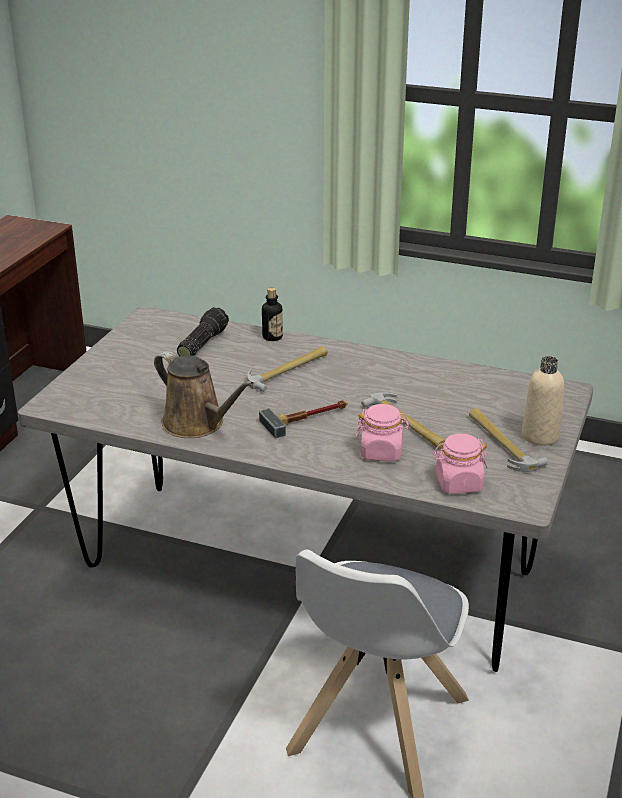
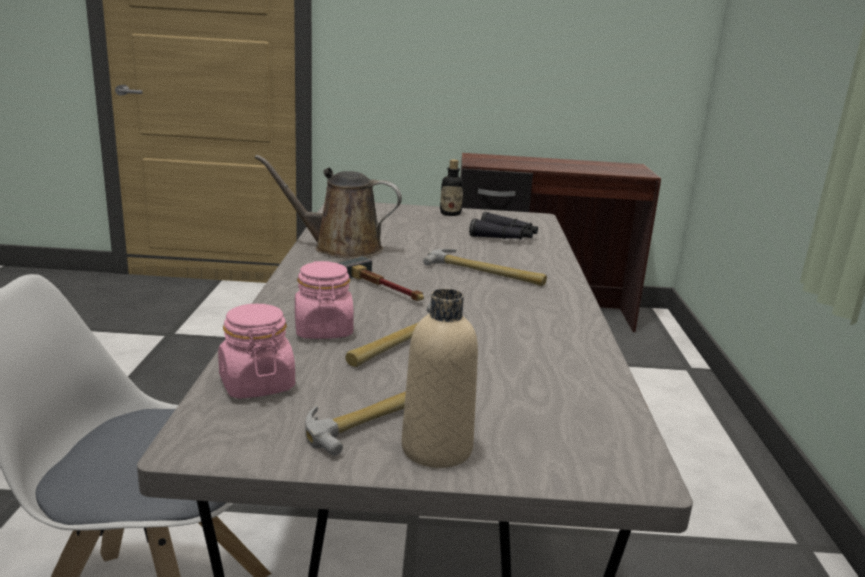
camera: 70 degrees right, 10 degrees down
(197, 424) = (340, 248): brown watering can -> brown watering can turned 75 degrees clockwise
(201, 343) = (505, 237): flashlight -> black binoculars
(272, 337) = (555, 261): bottle -> bottle (450, 214)

